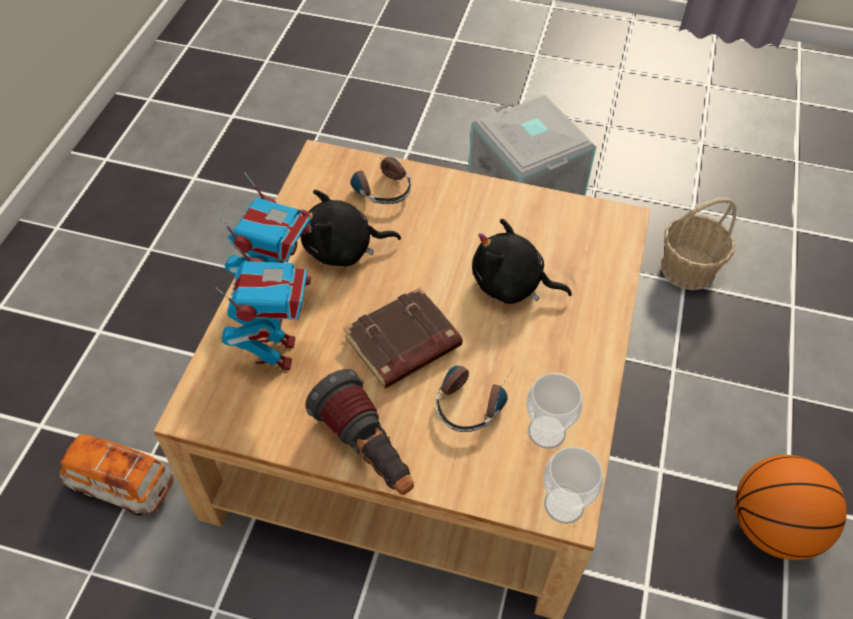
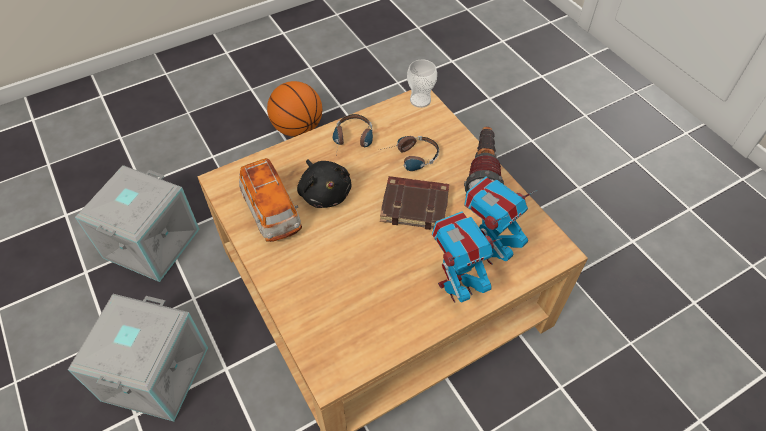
camera: 135 degrees left, 0 degrees up
(122, 485) = (589, 381): toy car -> toy car (271, 212)
(343, 249) = (390, 286): black plush toy -> none
(378, 184) = (318, 318): headphones -> headphones (353, 141)
(546, 432) = (394, 125): cup -> none
(688, 268) = (150, 242): basket -> grey storage box

